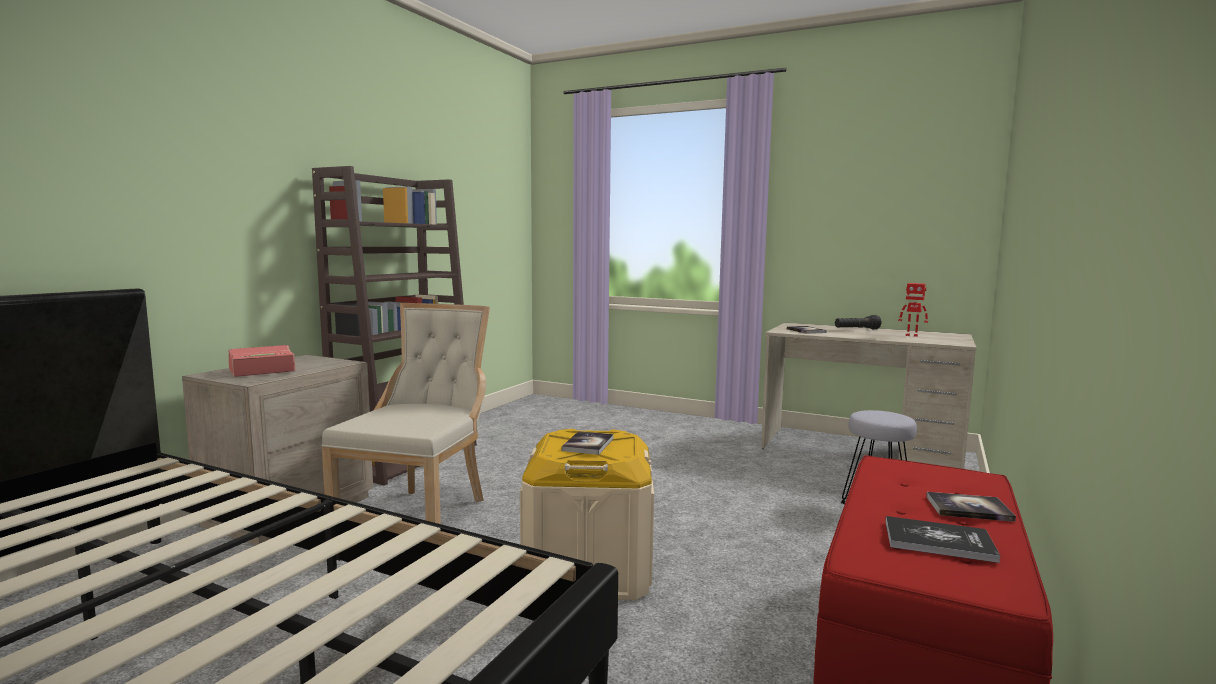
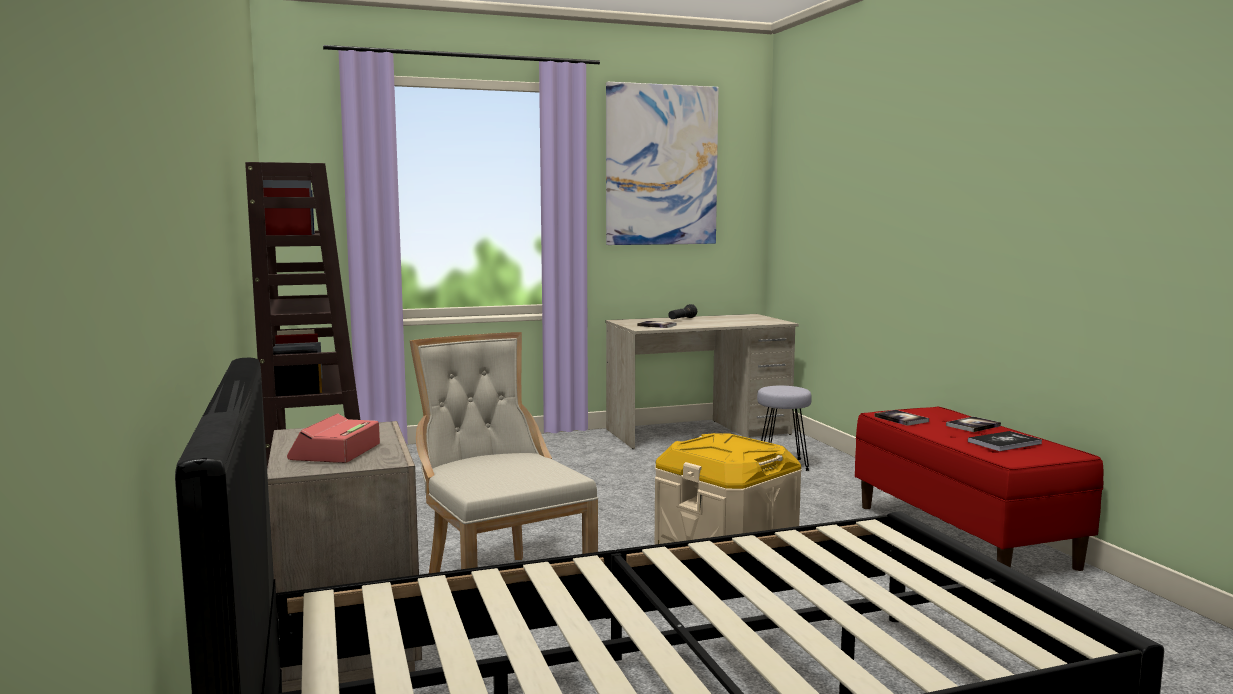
camera: 45 degrees left, 0 degrees up
(588, 444) = (728, 447): book -> book (901, 419)
(858, 168) = (661, 165): none -> picture
(912, 335) = (733, 319): toy robot -> none

